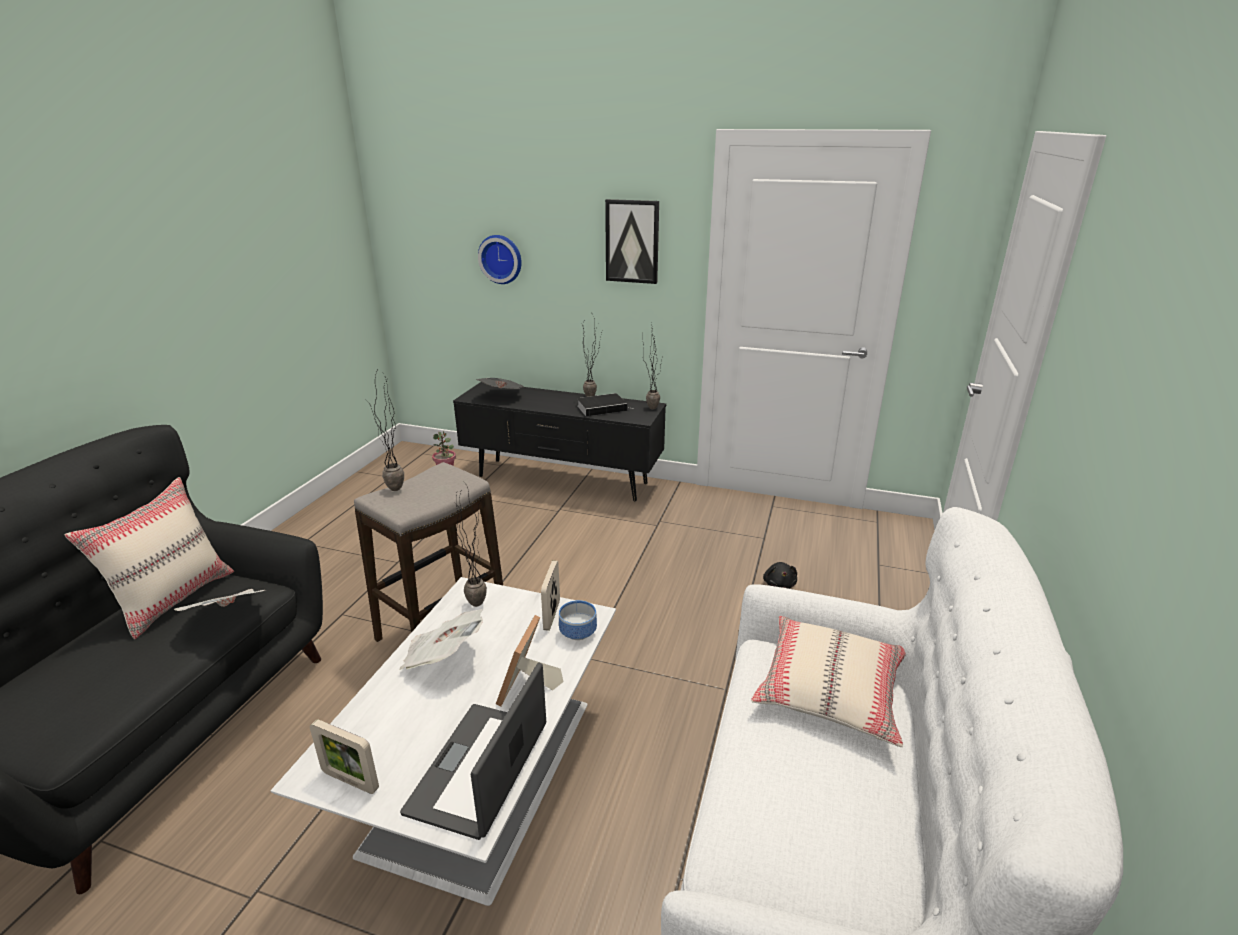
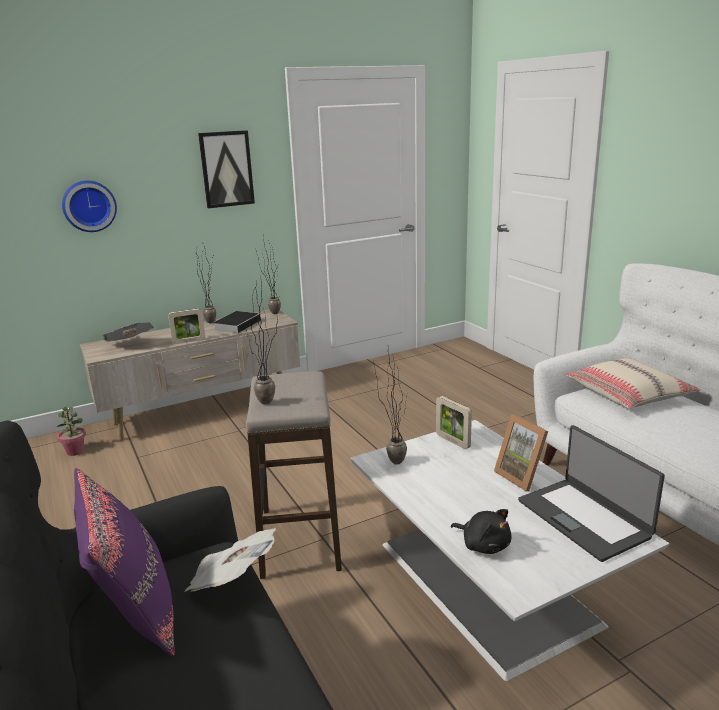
camera: 45 degrees left, 5 degrees down
(174, 599) = (135, 613): beige pillow -> purple pillow
(350, 780) = (543, 575): picture frame -> picture frame (189, 341)
(443, 657) = (444, 495): newspaper -> none
(562, 480) = (203, 412): black tv stand -> beige tv stand
(576, 633) = (484, 440): bowl -> none
(779, 584) = (452, 399): black plush toy -> black plush toy (484, 545)

